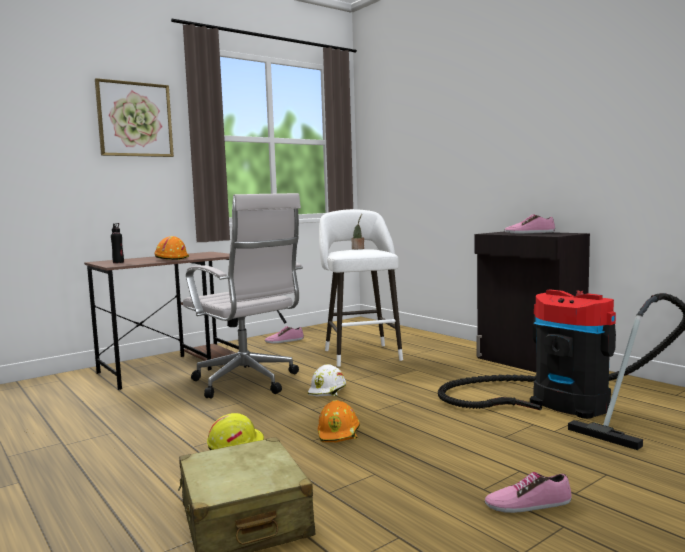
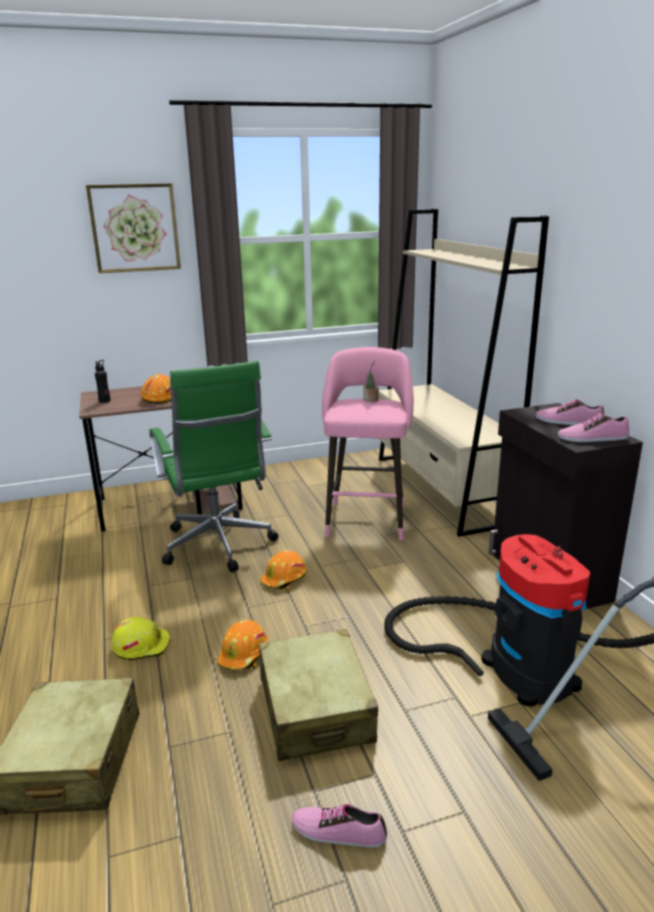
camera: 20 degrees right, 15 degrees up
(248, 383) = (219, 547): white office chair -> green office chair
(284, 341) = (305, 477): shoe -> shoe (592, 438)
(328, 391) = (284, 579): white hard hat -> orange hard hat
(361, 354) = (366, 518): white stool -> pink stool
(403, 334) = (440, 489): none -> beige bookcase
(434, 449) = (315, 709): none -> beige suitcase

